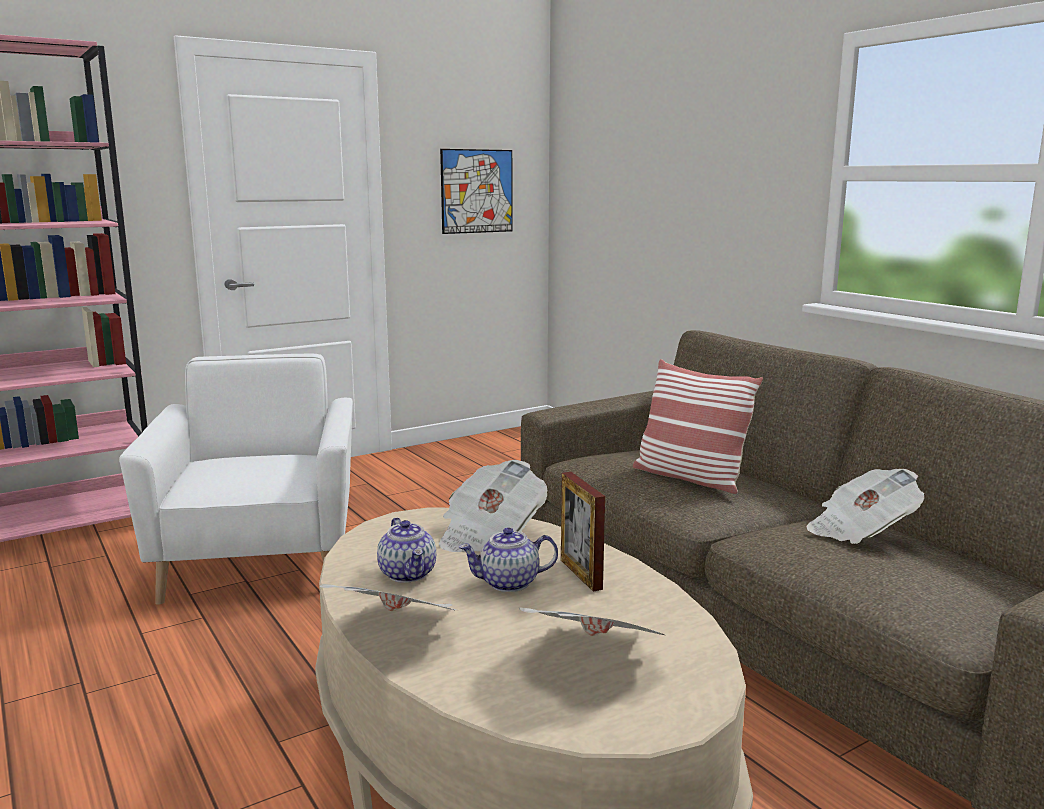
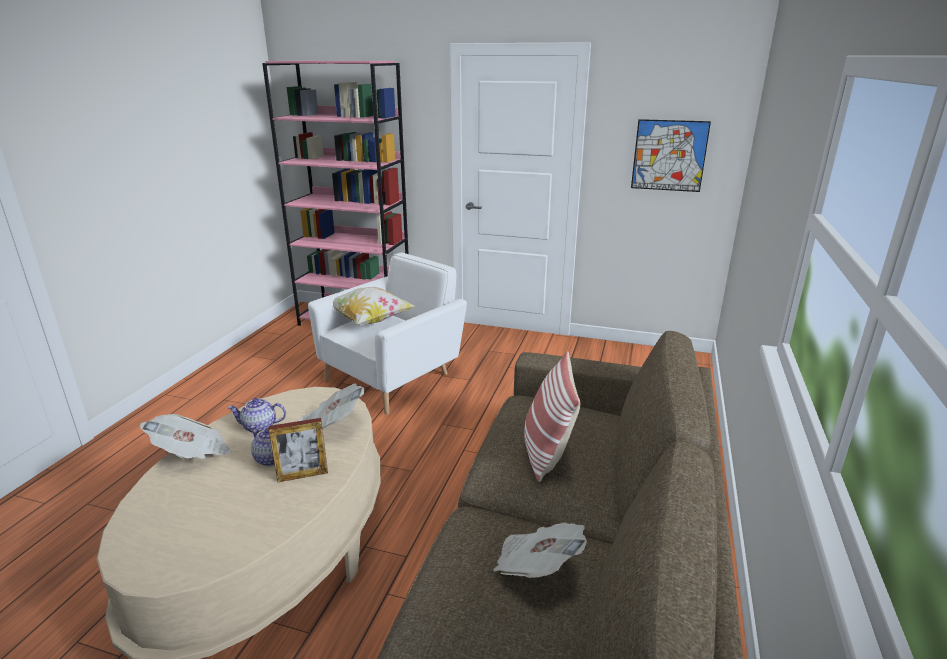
camera: 50 degrees right, 10 degrees up
(215, 467) = (370, 320): none -> pillow
(408, 574) = (259, 427): teapot -> teapot turned 60 degrees clockwise
(581, 574) = (302, 475): picture frame -> picture frame turned 135 degrees counterclockwise
(595, 657) = (200, 521): newspaper -> none

